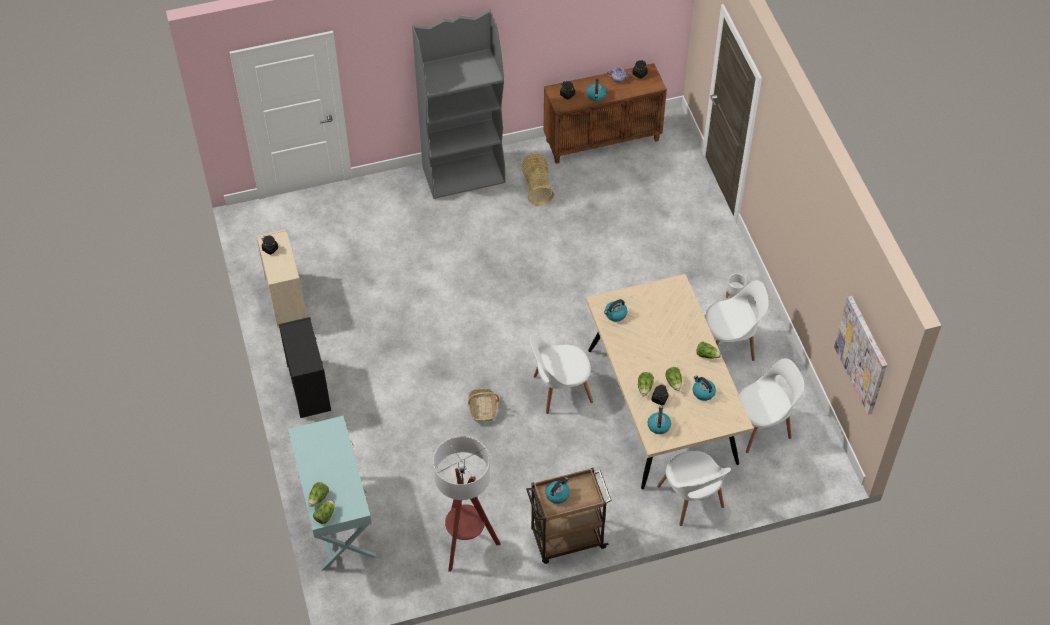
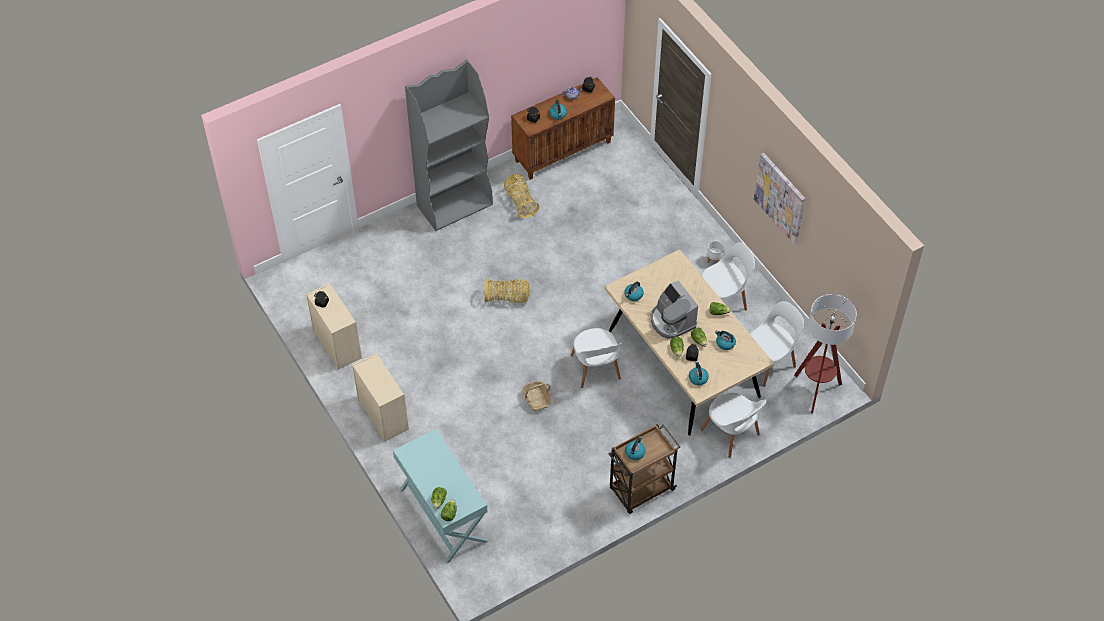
camera: 15 degrees left, 0 degrees up
(308, 387) = (382, 414): black dresser -> beige dresser
(466, 544) = (560, 514): floor lamp -> floor lamp (815, 390)
(487, 288) = (507, 298): none -> basket
(560, 390) = (595, 369): white chair -> white chair turned 75 degrees counterclockwise
(649, 353) = (671, 321): none -> coffee machine
(862, 355) = (850, 284): picture -> picture (780, 198)

